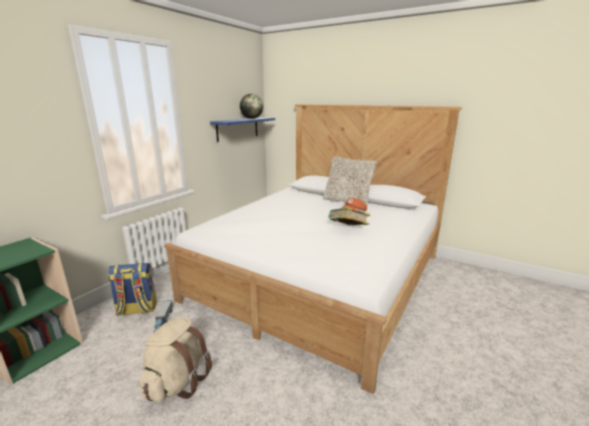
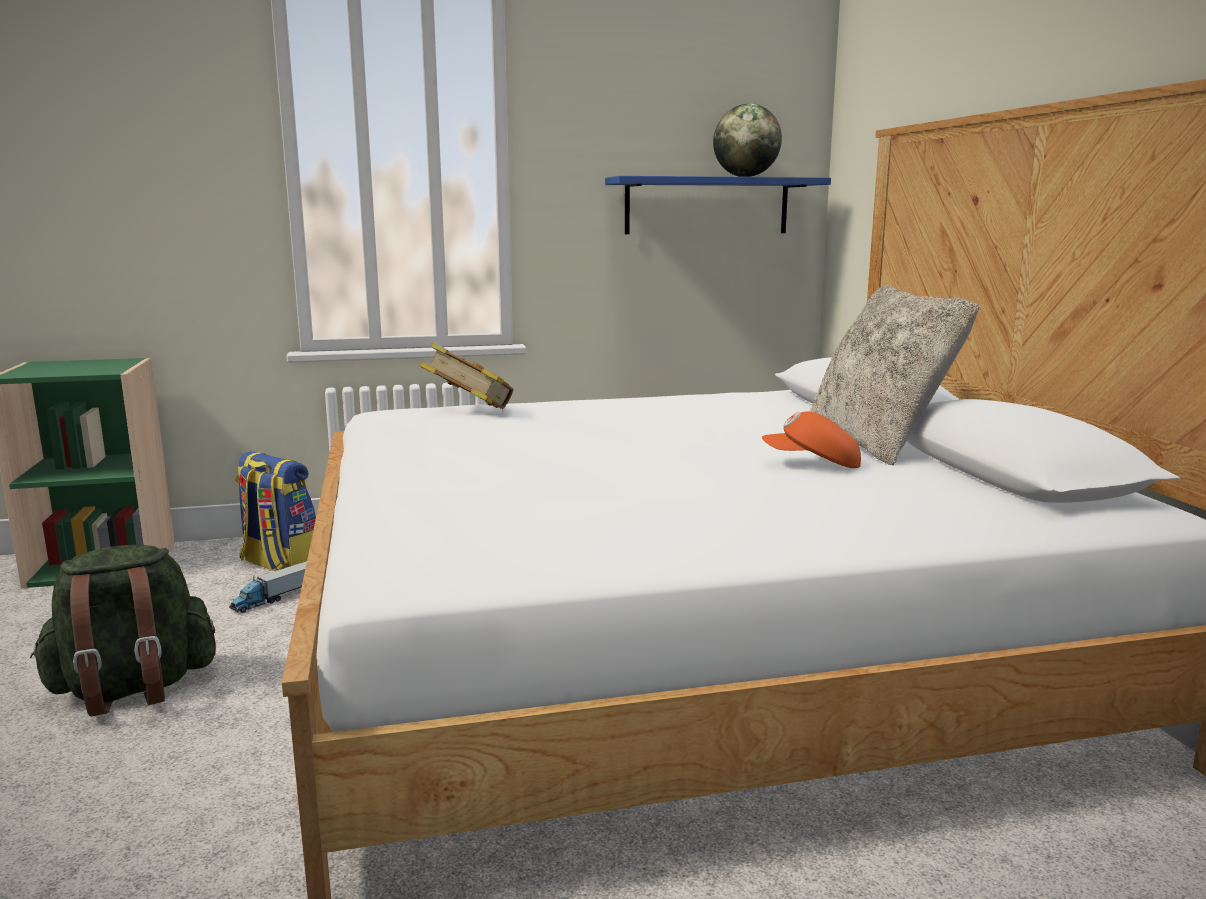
camera: 45 degrees right, 5 degrees down
(178, 381) = (133, 689): beige backpack -> green backpack
(347, 230) = (662, 487): book -> book (469, 411)

